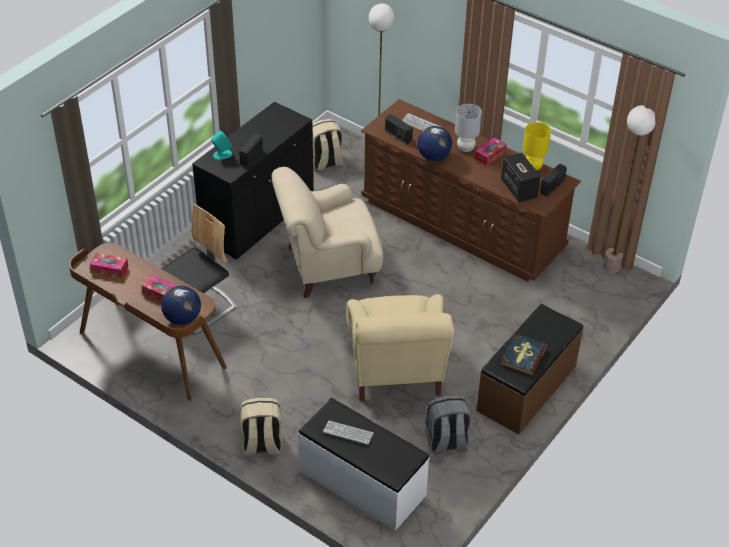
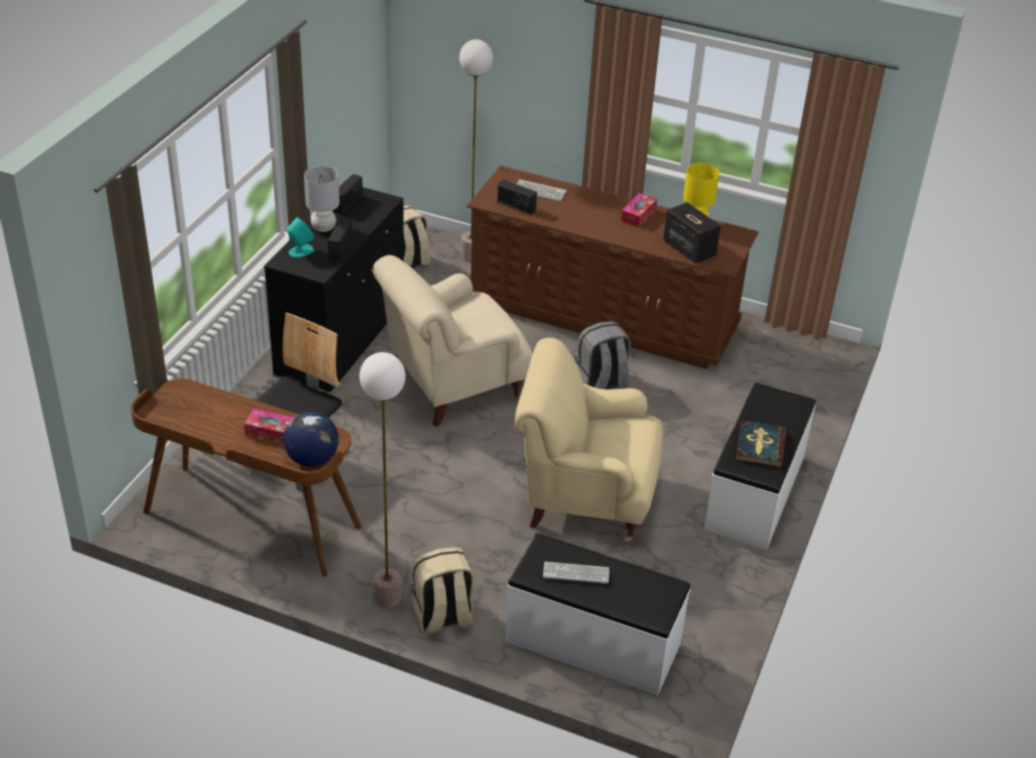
camera: 15 degrees left, 5 degrees down
(109, 269) = (188, 411): tissue box -> none
(396, 371) = (584, 497): beige armchair -> beige armchair turned 120 degrees clockwise
(433, 156) = (570, 225): globe -> none
(446, 442) = (681, 574): grey backpack -> grey backpack (601, 383)
(466, 148) = (606, 211): grey table lamp -> grey table lamp (324, 228)
(527, 388) = (756, 493): brown bench -> white bench
(552, 186) = (728, 241): radio -> radio (348, 203)
(611, 267) = (799, 339): floor lamp -> floor lamp (387, 598)

